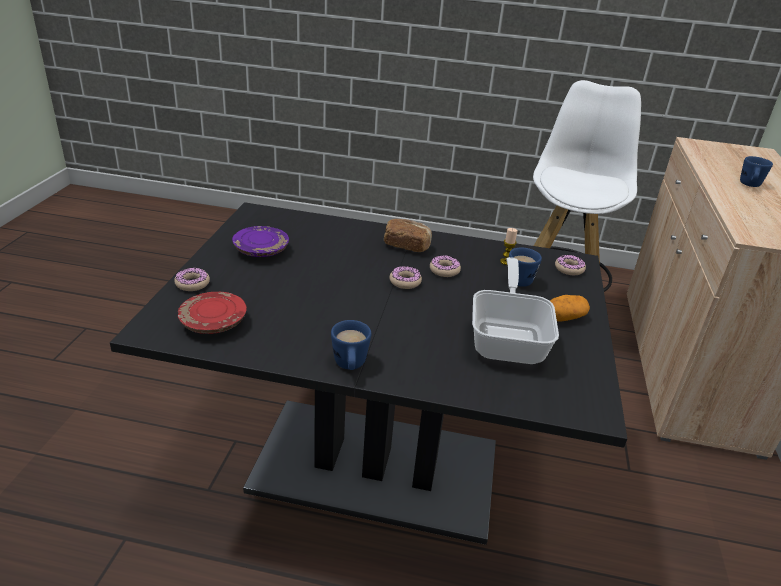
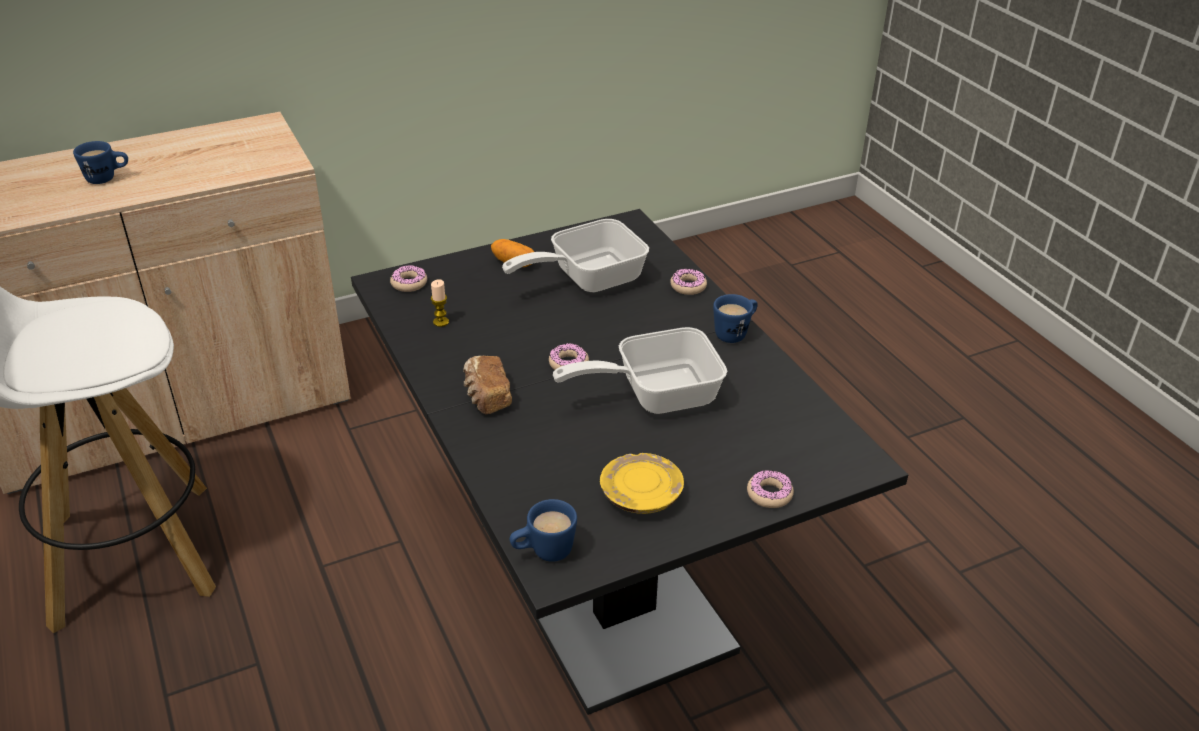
camera: 125 degrees left, 5 degrees up
(213, 323) = (797, 434): red plate -> none
(261, 250) = (640, 494): purple plate -> yellow plate
(332, 295) = (655, 394): none -> frying pan
(444, 270) = (511, 350): donut -> donut (688, 286)
(520, 278) = (468, 303): blue mug -> blue mug (543, 552)

